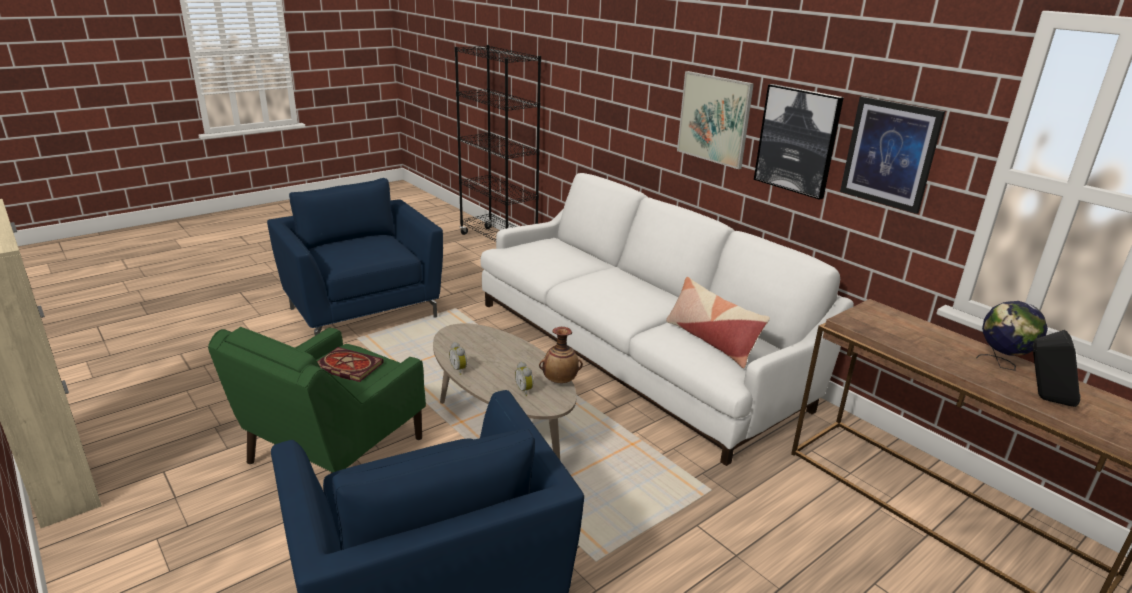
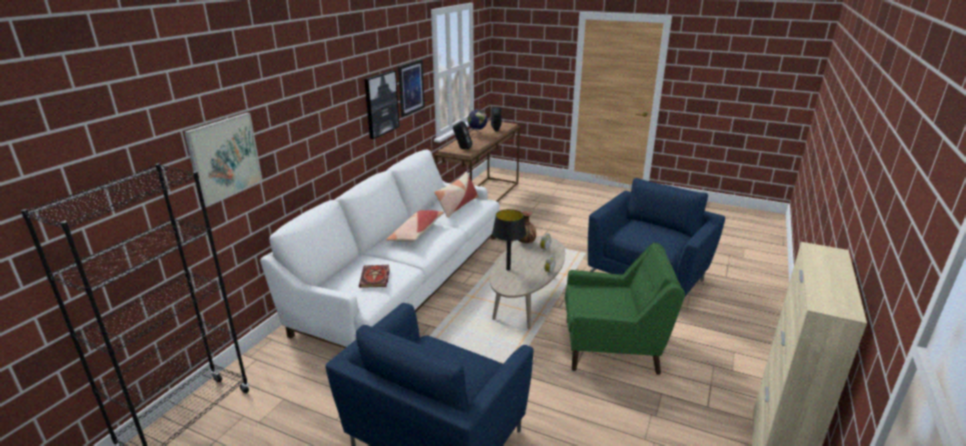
camera: 115 degrees left, 0 degrees up
(346, 367) = (594, 305): book -> book (375, 278)
(500, 344) = (508, 269): none -> black table lamp
(629, 290) = (416, 233): none -> pillow
(714, 119) = (340, 118): picture -> picture (225, 158)
(879, 322) = (462, 148): none -> black speaker

